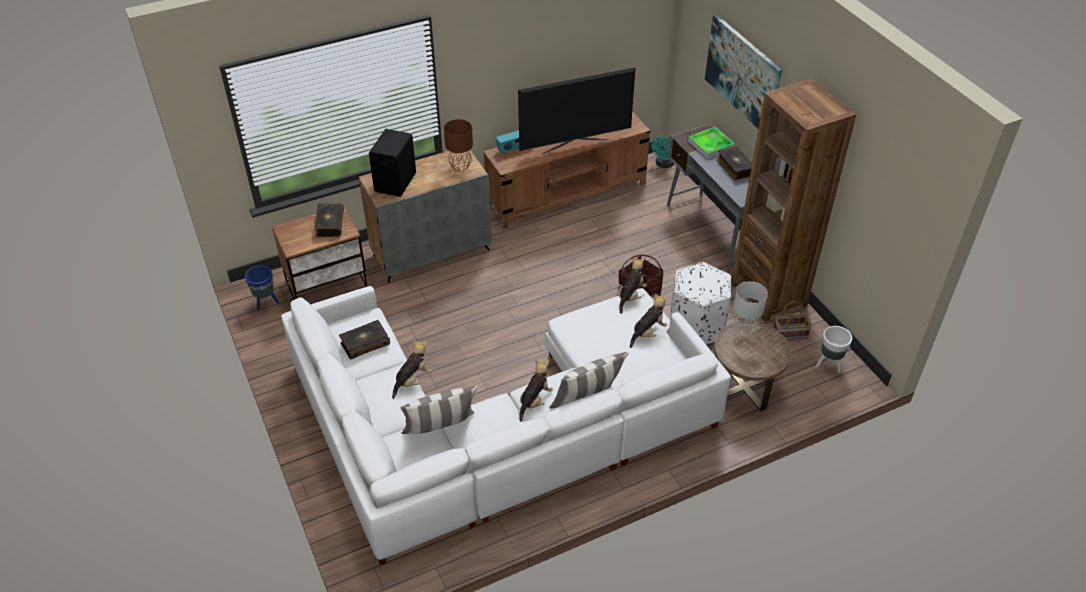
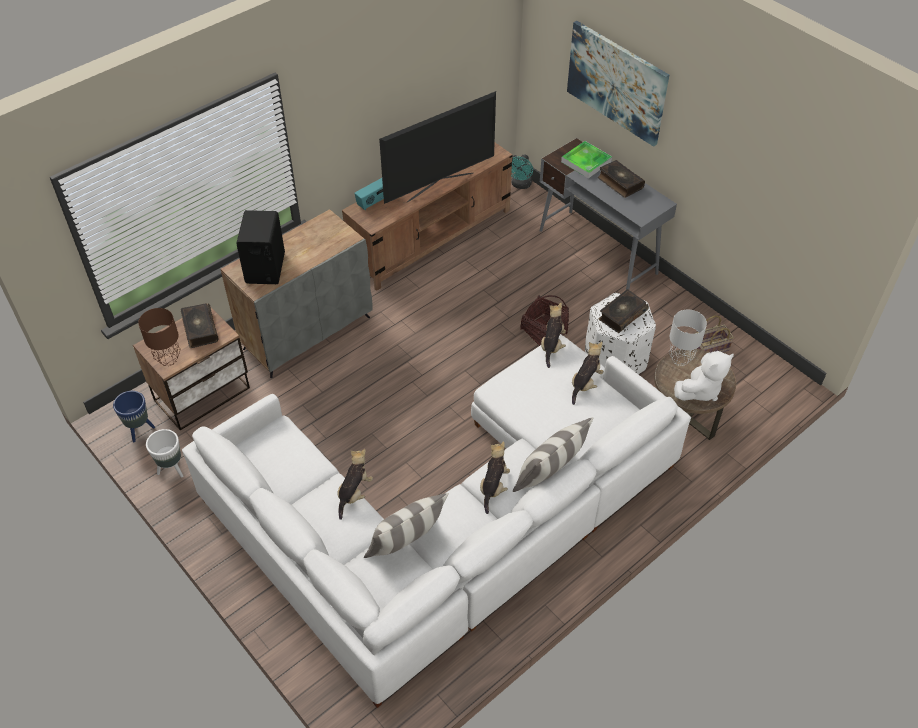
camera: 15 degrees left, 5 degrees up
(365, 343) = (286, 461): book -> book (622, 315)
(460, 167) = (331, 236): brown table lamp -> brown table lamp (168, 359)
(753, 359) = (700, 390): none -> white plush toy
(768, 294) = (675, 310): brown bookcase -> none
(829, 364) = (759, 374): white planter -> white planter (172, 469)

